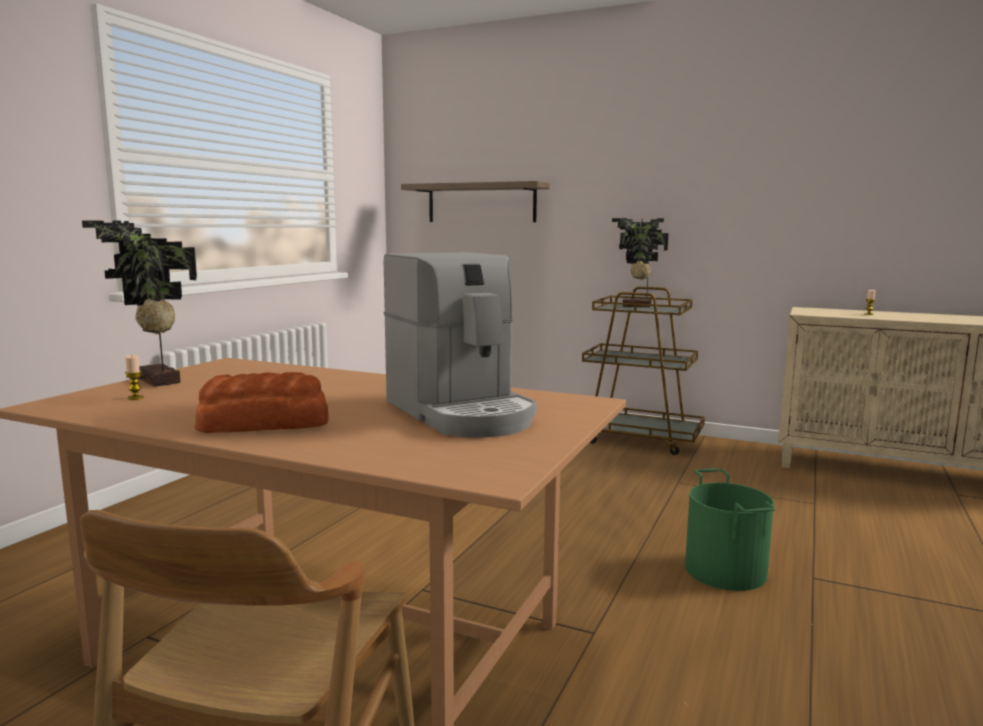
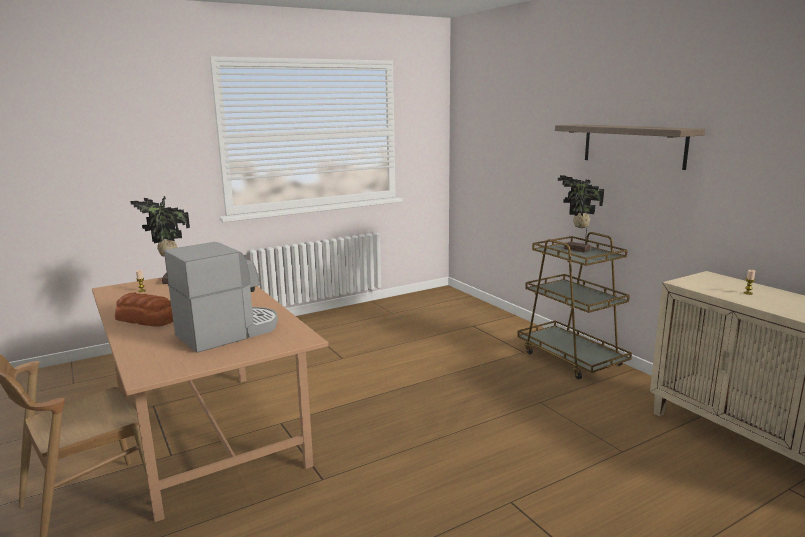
camera: 35 degrees right, 5 degrees up
(462, 413) = (229, 332): coffee machine -> coffee machine turned 135 degrees counterclockwise
(481, 203) = (500, 149): shelf -> shelf (633, 145)
(724, 570) = (458, 474): green bucket -> none

